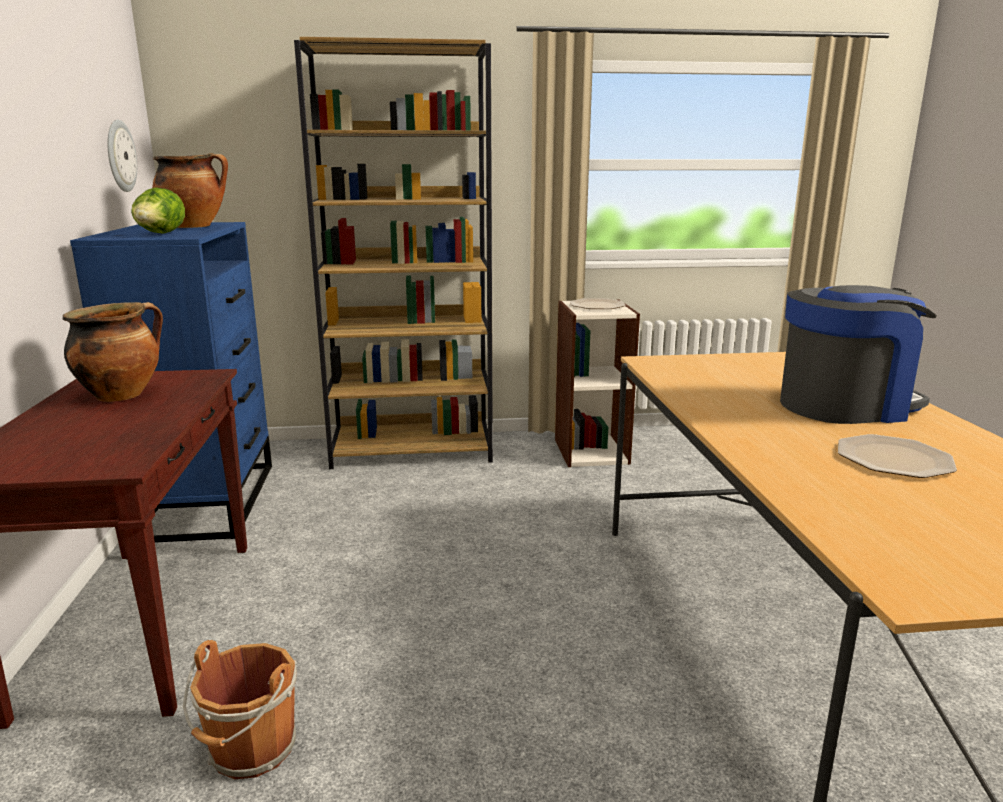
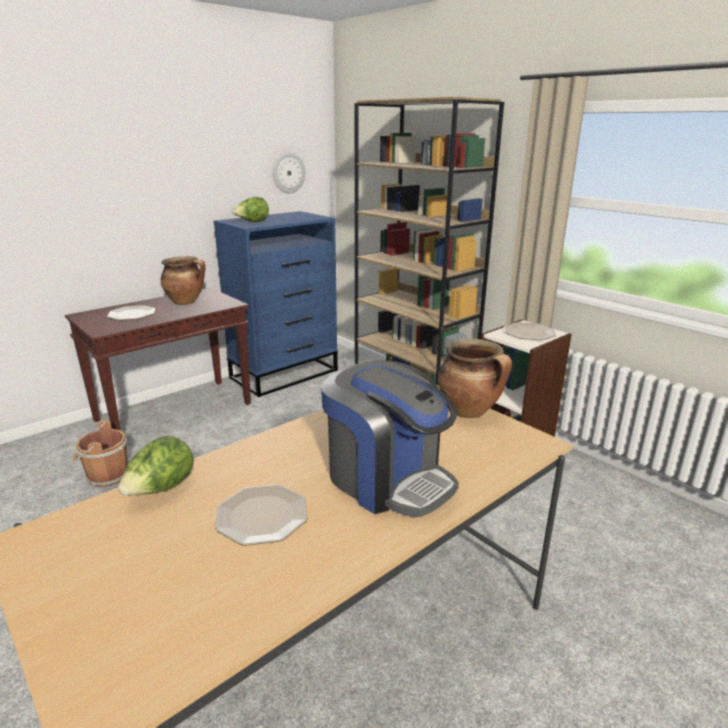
camera: 55 degrees right, 5 degrees up
(82, 434) = (132, 314): none -> plate
(195, 226) = (293, 218): cooking pot -> cooking pot (470, 412)
(811, 495) = (161, 490): none -> lettuce

